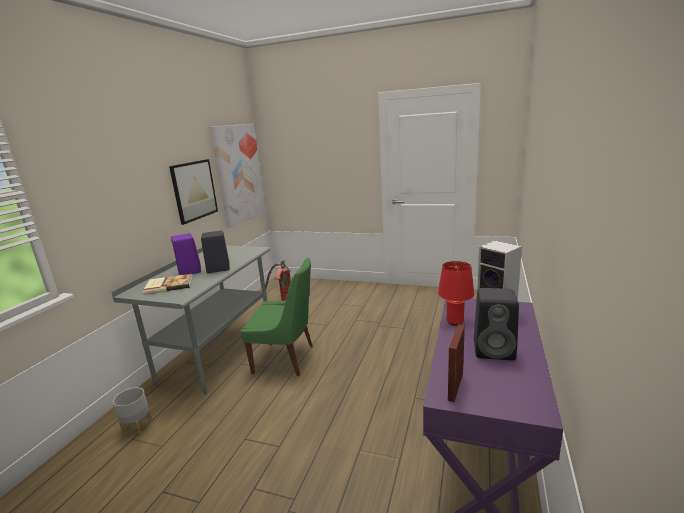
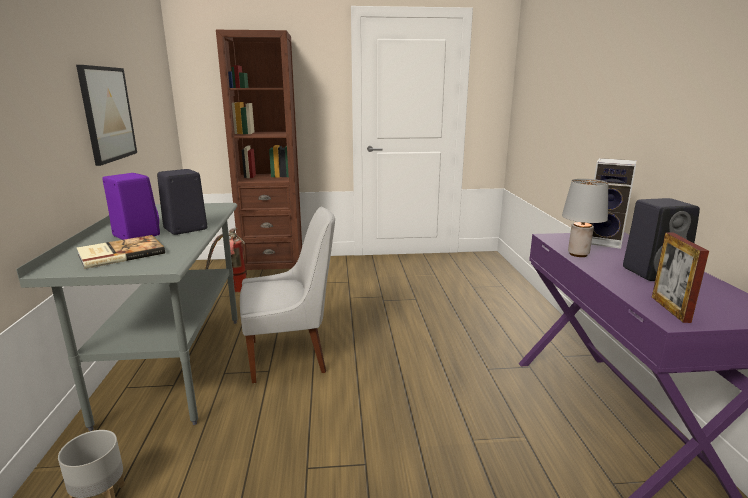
camera: 25 degrees left, 0 degrees up
(239, 173) = (153, 102): picture -> none
(286, 359) = (291, 356): green chair -> white chair
(321, 286) = (273, 266): none -> brown bookcase
(455, 322) = (578, 254): red table lamp -> grey table lamp

